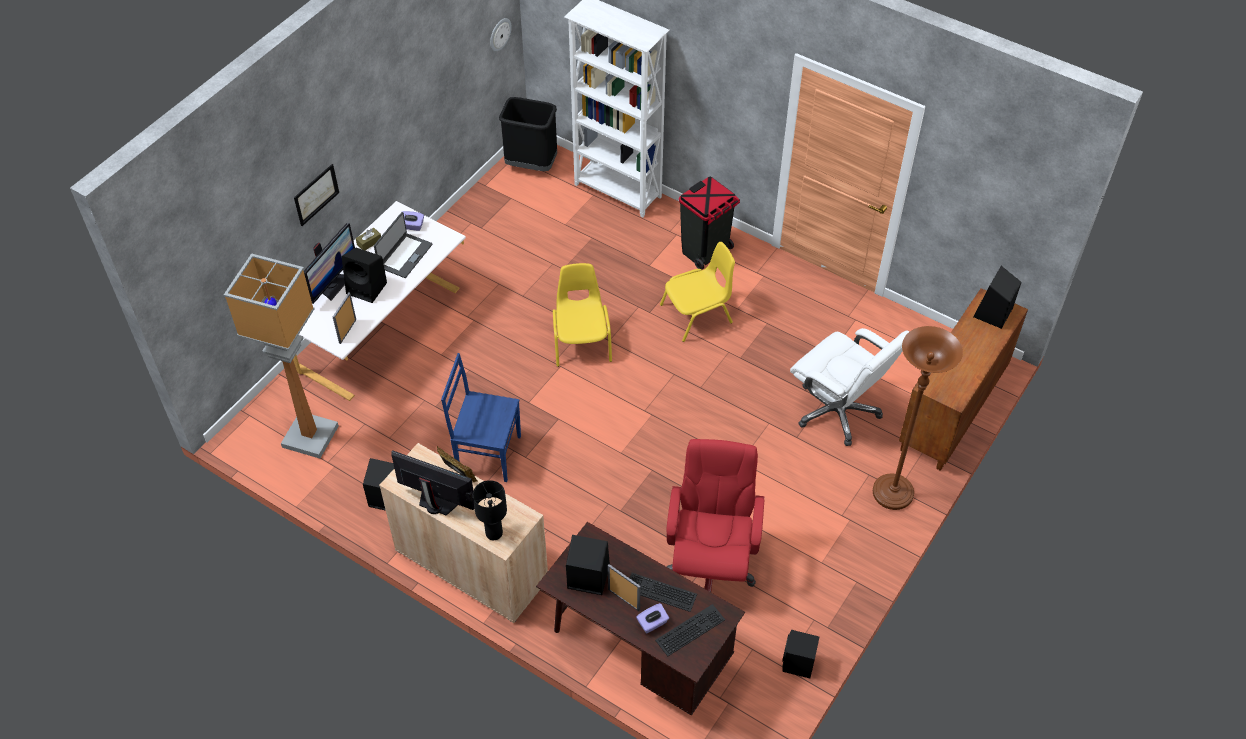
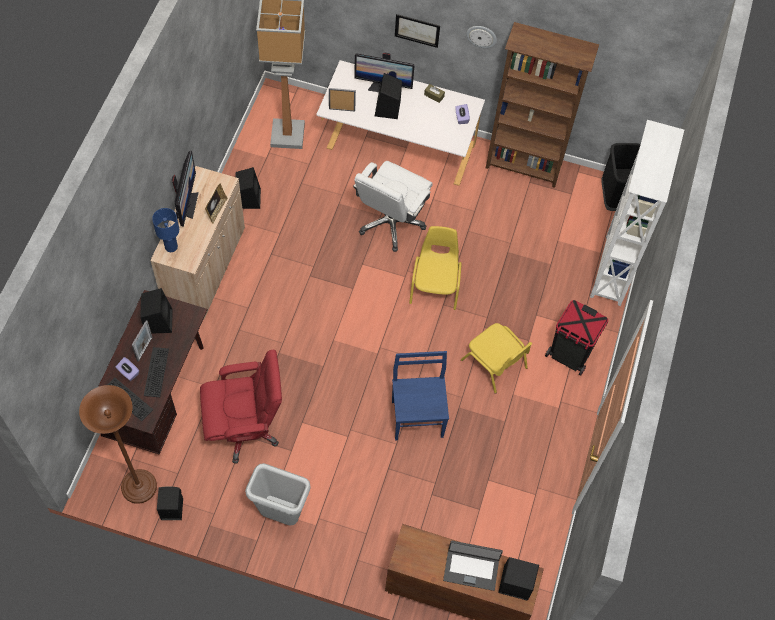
camera: 70 degrees right, 10 degrees up
(404, 255) = (429, 122): laptop -> laptop (471, 569)
(459, 227) = (524, 167): none -> brown bookcase
(487, 454) = (305, 249): blue chair -> blue chair (417, 417)
(494, 533) = (171, 247): black table lamp -> blue table lamp
(499, 34) = (656, 96): wall clock -> wall clock (481, 36)
(582, 341) = (435, 285): yellow chair -> yellow chair turned 60 degrees counterclockwise
(829, 551) = (280, 514): none -> grey trash can
(838, 411) = (426, 497): white office chair -> white office chair (391, 223)
(892, 493) = (352, 556): brown floor lamp -> brown floor lamp (139, 487)

